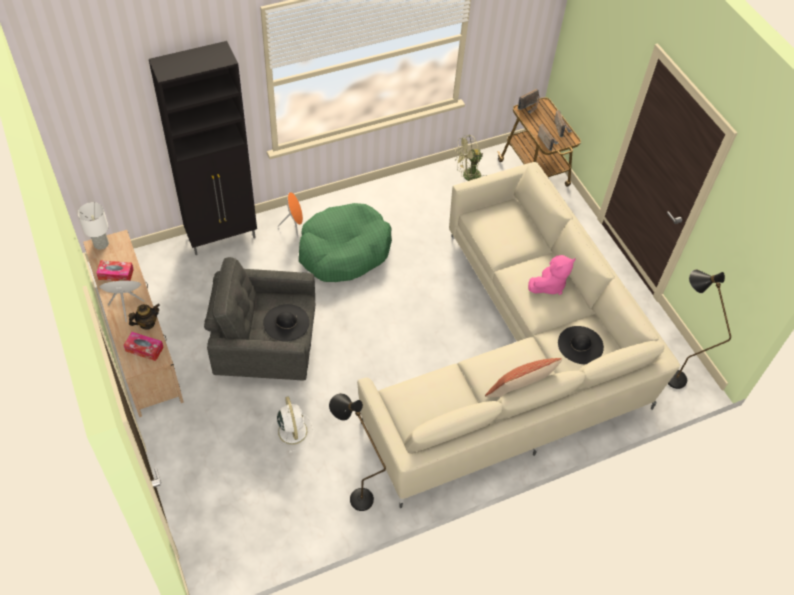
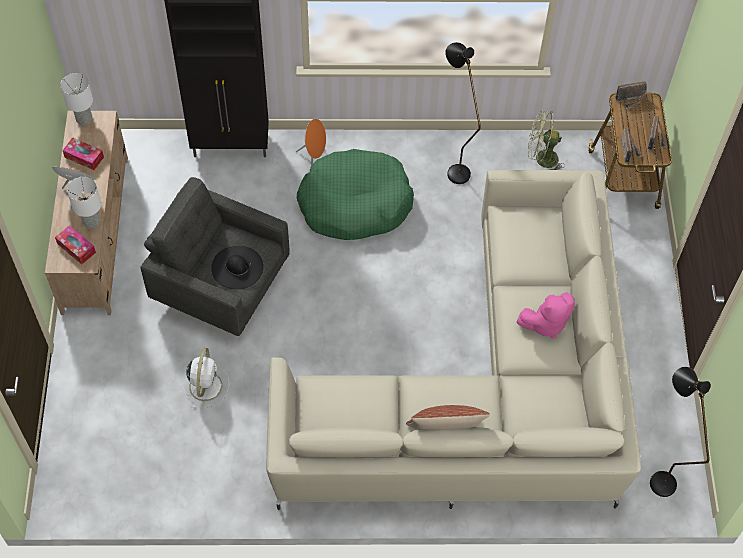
camera: 25 degrees right, 5 degrees up
(147, 323) = (91, 221): teapot -> white table lamp
(354, 494) = (237, 477): black floor lamp -> black floor lamp (454, 168)
(580, 345) = (544, 405): black hat -> none

